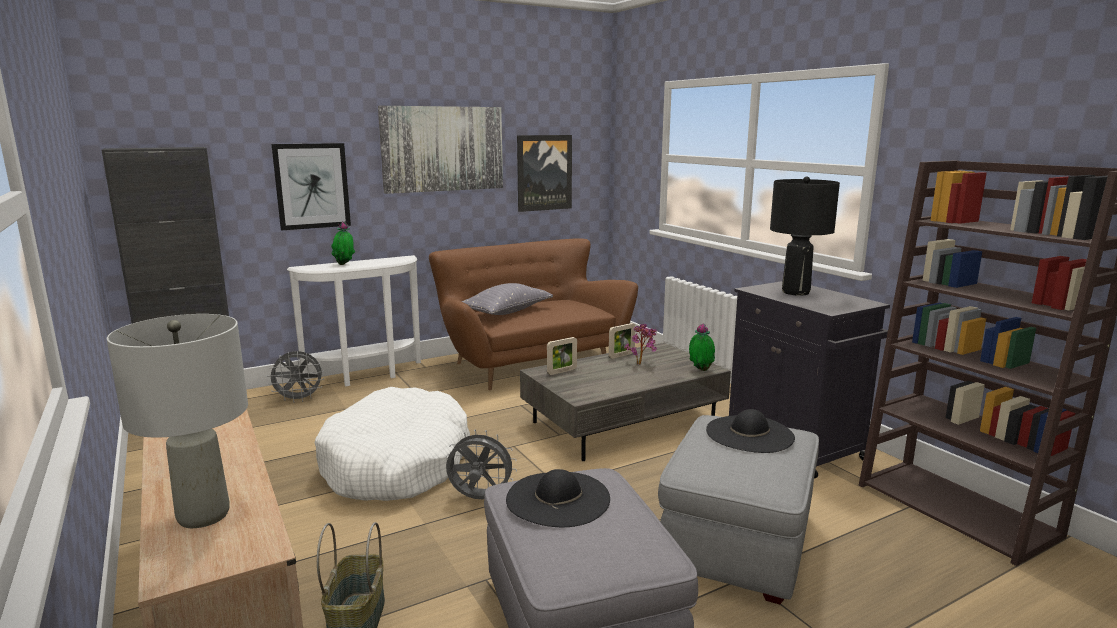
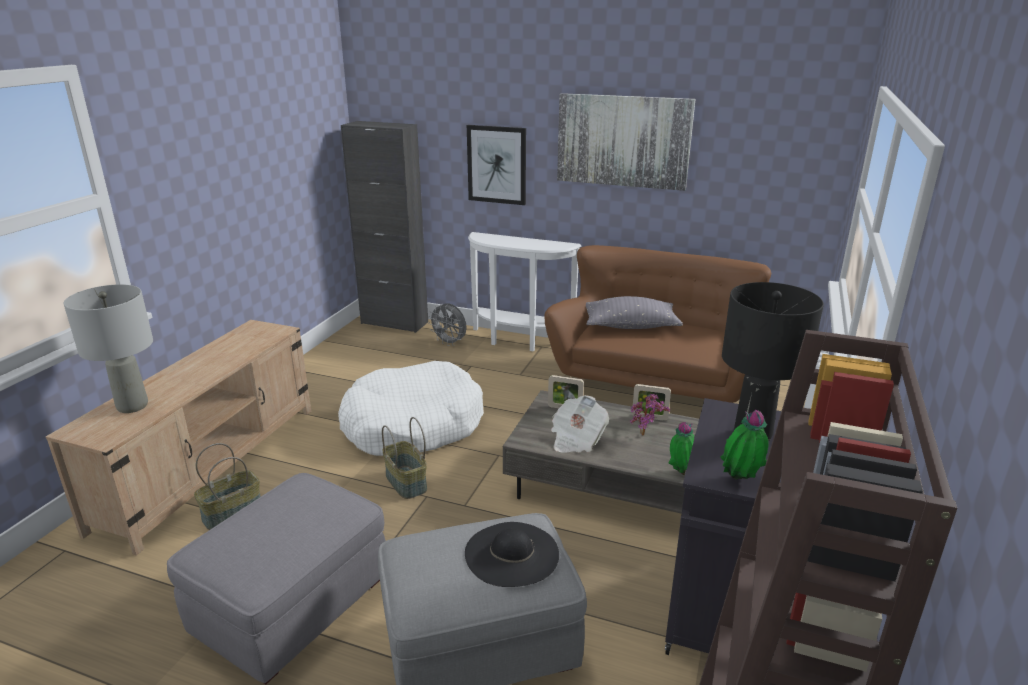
camera: 50 degrees right, 10 degrees up
(344, 265) = (506, 240): potted plant -> potted plant (740, 480)
(479, 499) = (405, 482): grey fan -> basket
(544, 172) = (745, 179): picture -> none
(558, 498) = (295, 506): black hat -> none
(609, 382) = (576, 439): none -> newspaper

